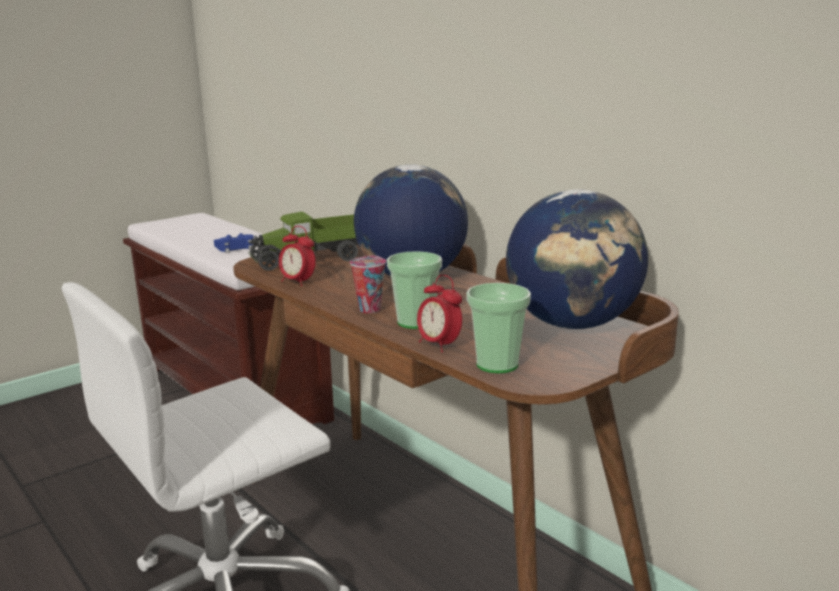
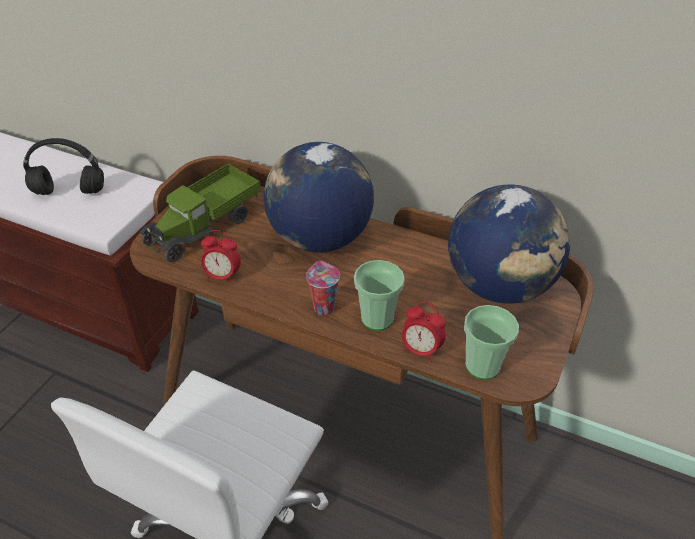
camera: 25 degrees left, 25 degrees up
(236, 248) = (68, 192): blue game controller -> black headphones

